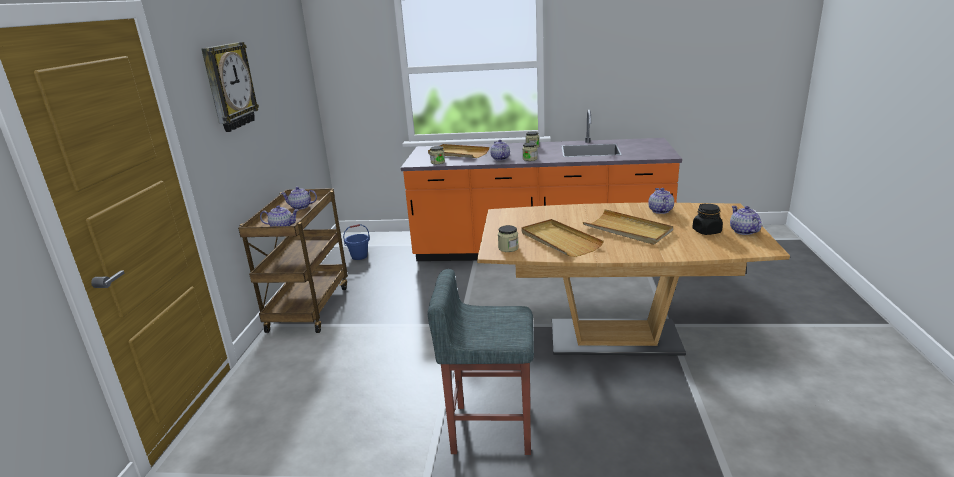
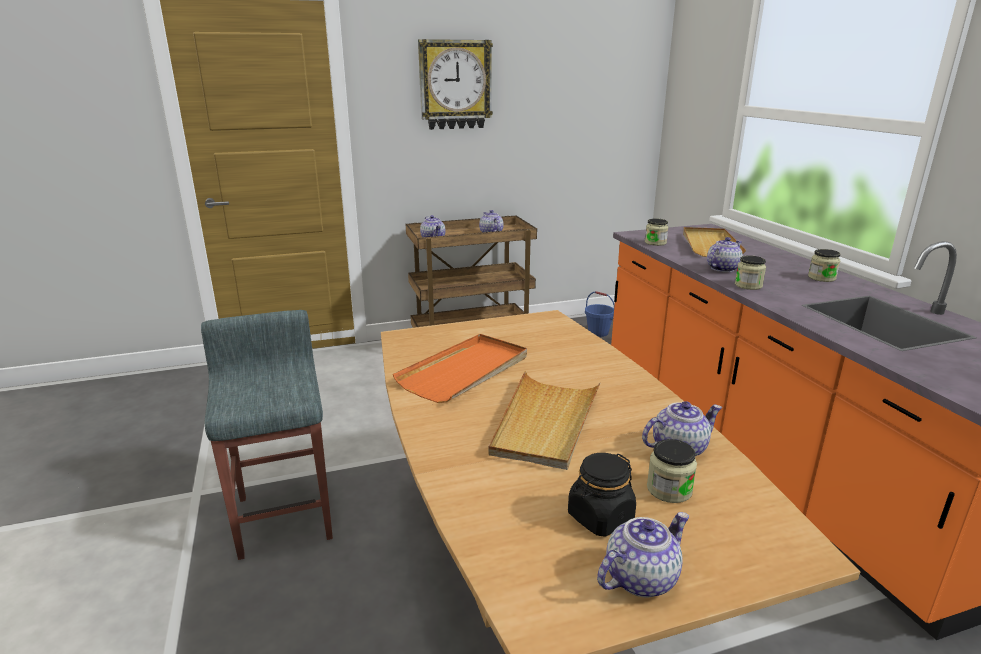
camera: 65 degrees right, 0 degrees up
(508, 248) = (421, 343): jar -> jar (669, 489)
(559, 240) = (465, 371): beige tray -> orange tray

